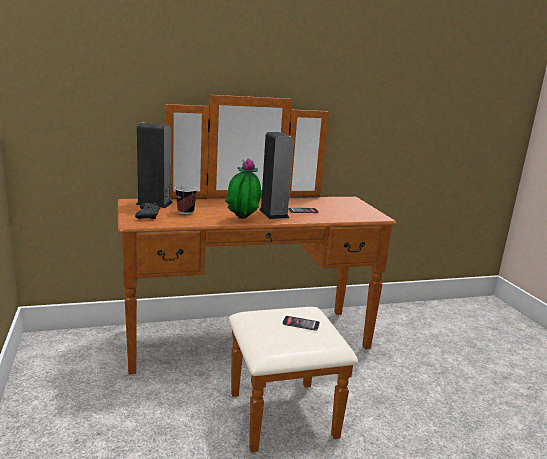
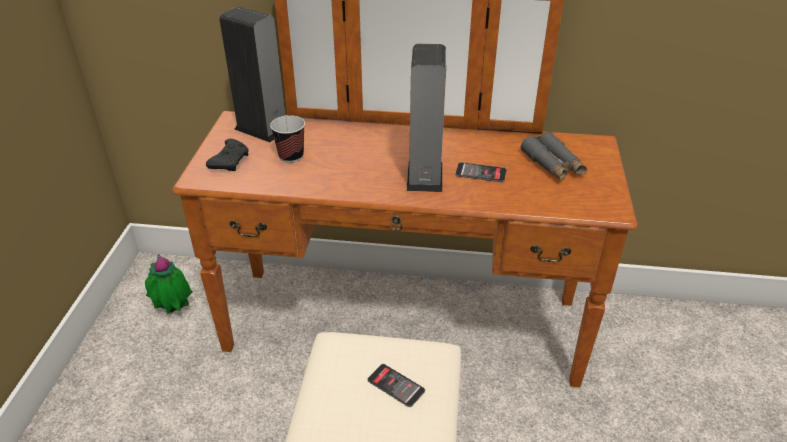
camera: 25 degrees right, 20 degrees up
(242, 220) = (361, 188): potted plant -> potted plant (174, 312)
(336, 206) = (553, 165): none -> grey binoculars

